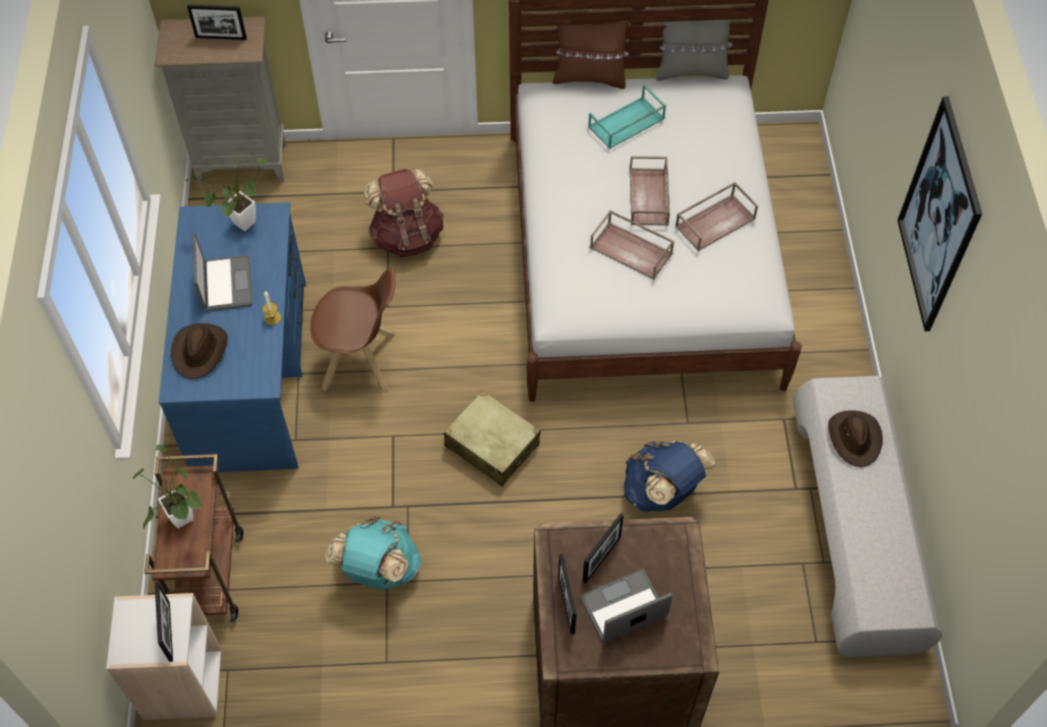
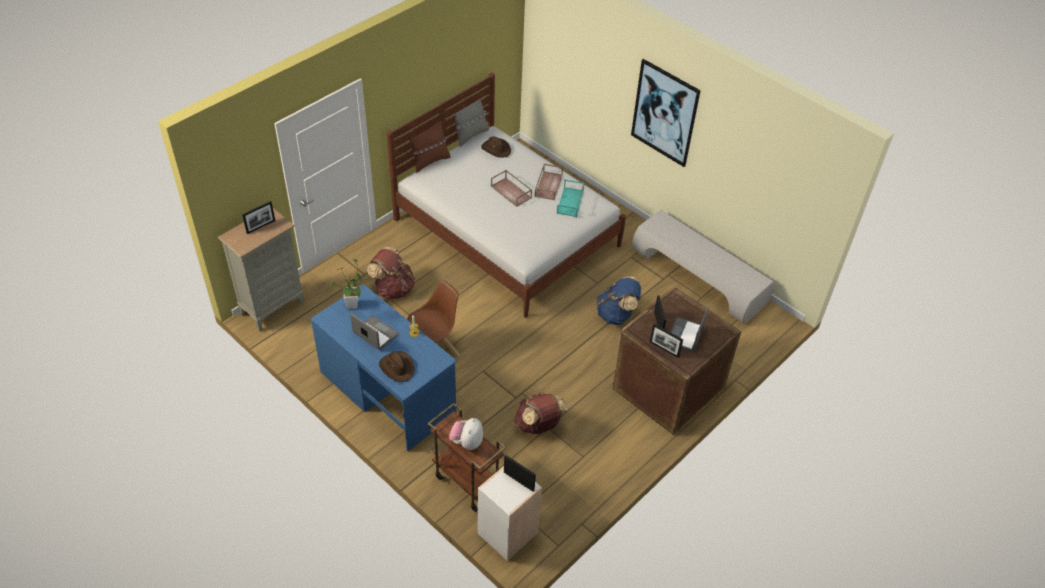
camera: 45 degrees left, 10 degrees down
(184, 522) = (467, 442): potted plant -> plush toy
(378, 570) = (538, 425): turquoise backpack -> brown backpack
(492, 445) = (529, 345): beige suitcase -> none
(626, 123) = (468, 170): turquoise tray -> turquoise tray (570, 202)
(632, 250) = (528, 216): brown tray -> none
(854, 438) = (677, 237): brown hat -> brown hat (496, 149)

